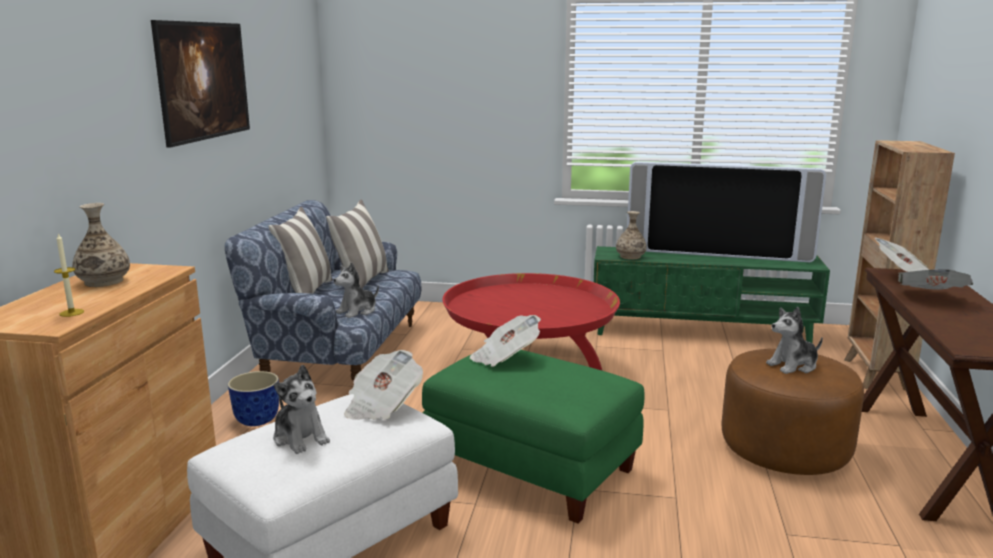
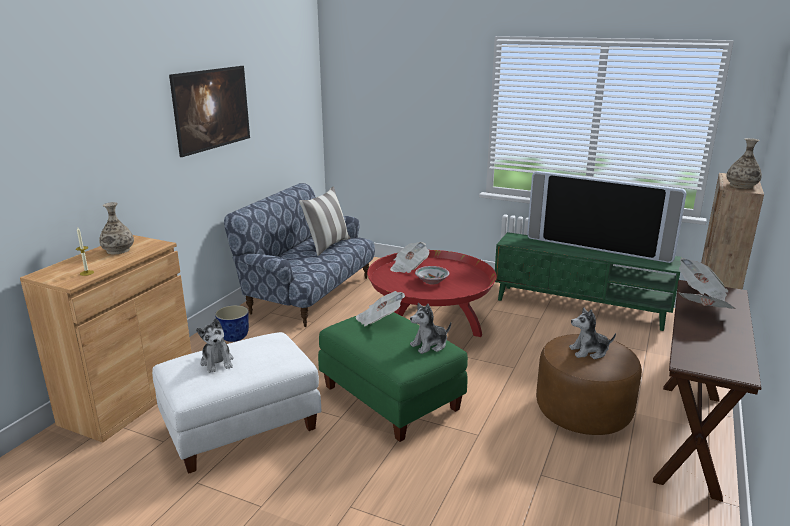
camera: 15 degrees right, 5 degrees up
(305, 292) = (286, 250): pillow -> none
(357, 311) = (311, 270): plush toy -> plush toy (429, 345)
(382, 406) = (278, 346): newspaper -> newspaper (408, 267)
(533, 309) = (431, 281): none -> bowl
(630, 256) = (526, 244): vase -> vase (741, 186)

